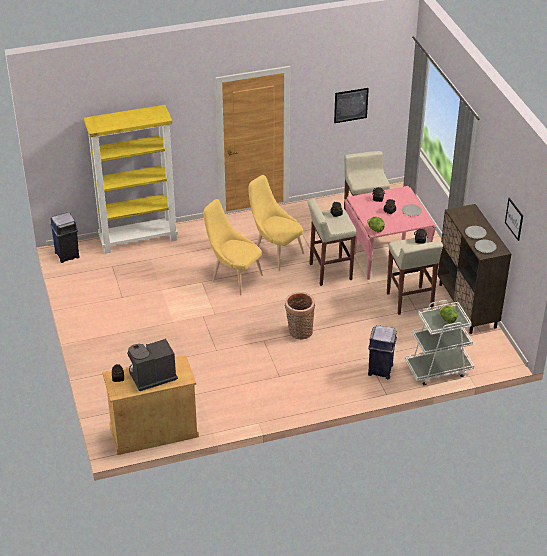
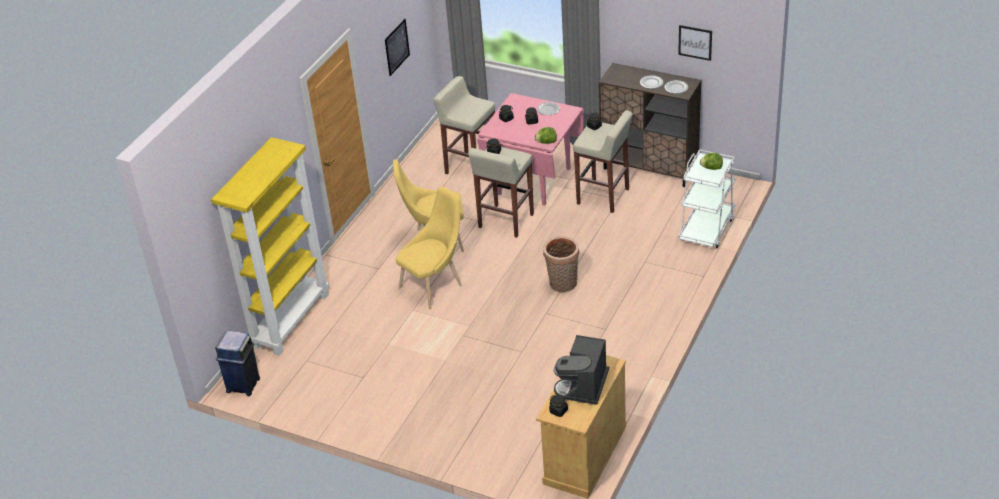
camera: 45 degrees left, 0 degrees up
(234, 277) = (434, 285): yellow chair -> yellow chair turned 150 degrees clockwise
(380, 370) = (669, 263): blue trash can -> none

